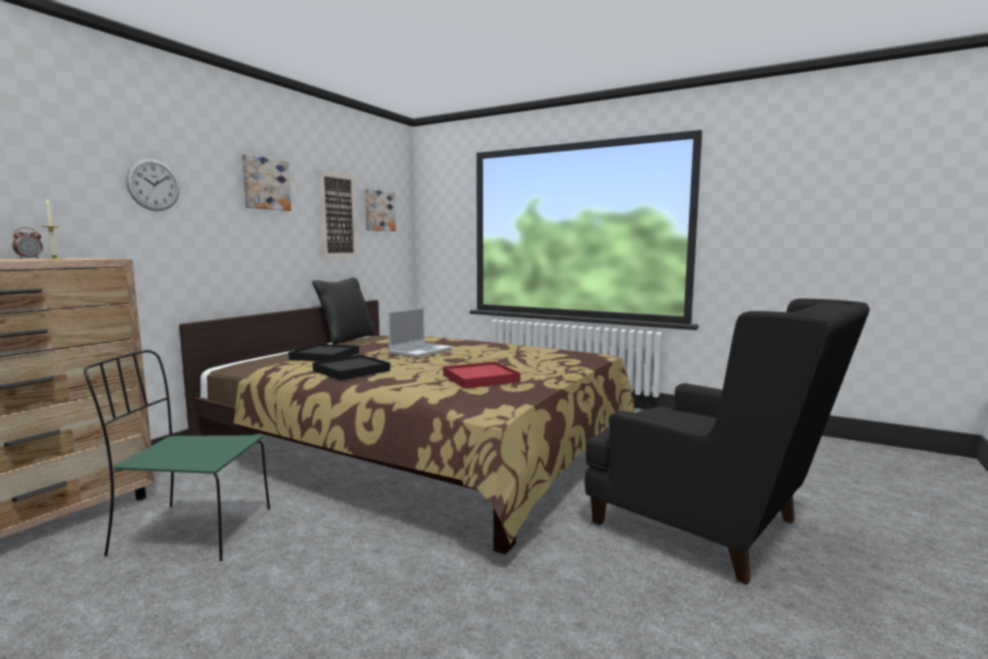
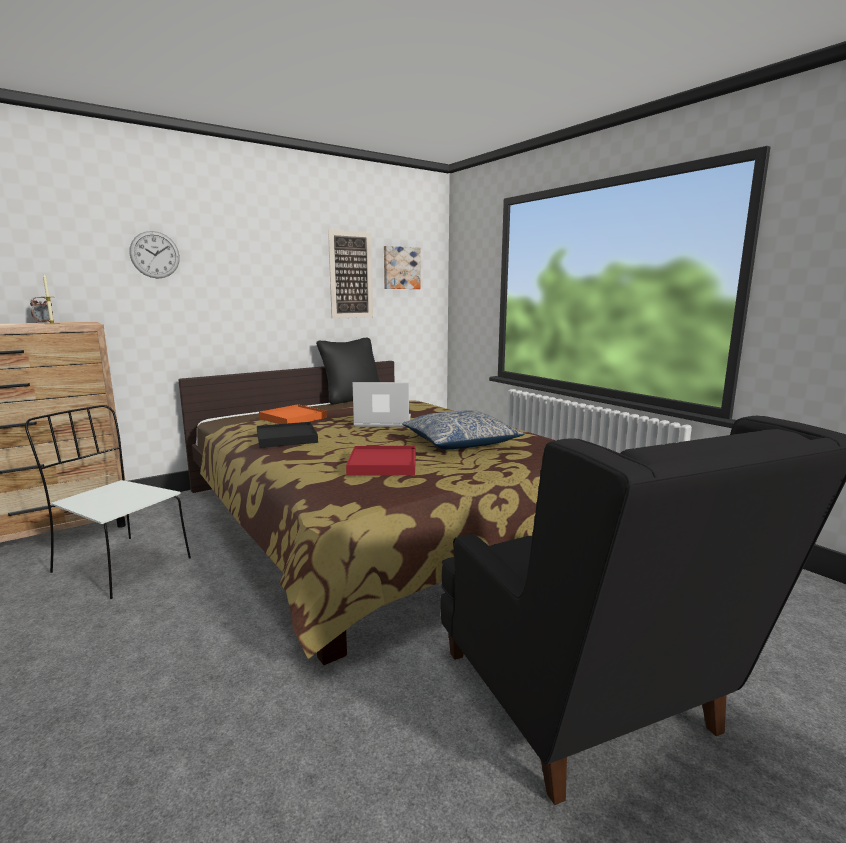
camera: 25 degrees right, 5 degrees up
(190, 531) = (119, 565): green chair -> white chair
(265, 184) = (268, 247): picture -> none
(325, 356) = (293, 418): black tray -> orange tray
(420, 351) = (382, 422): laptop -> laptop turned 150 degrees counterclockwise
(514, 358) = (460, 442): none -> pillow

